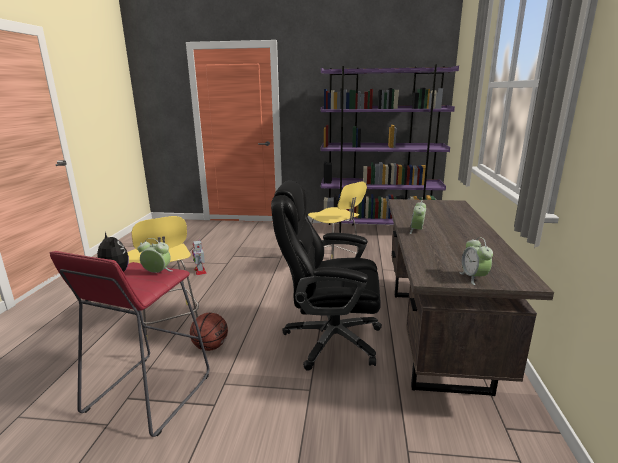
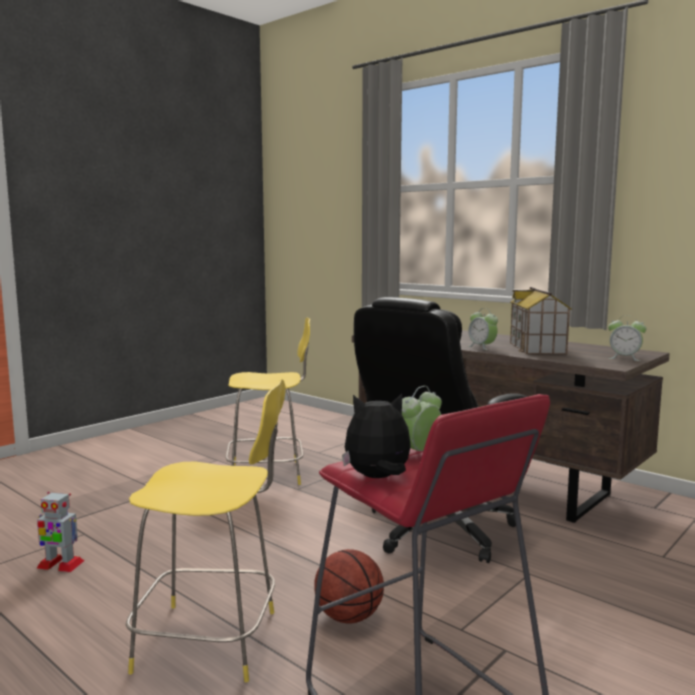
camera: 55 degrees left, 10 degrees down
(379, 230) = (213, 418): purple bookcase -> none
(451, 245) = (537, 348): none -> toy house

